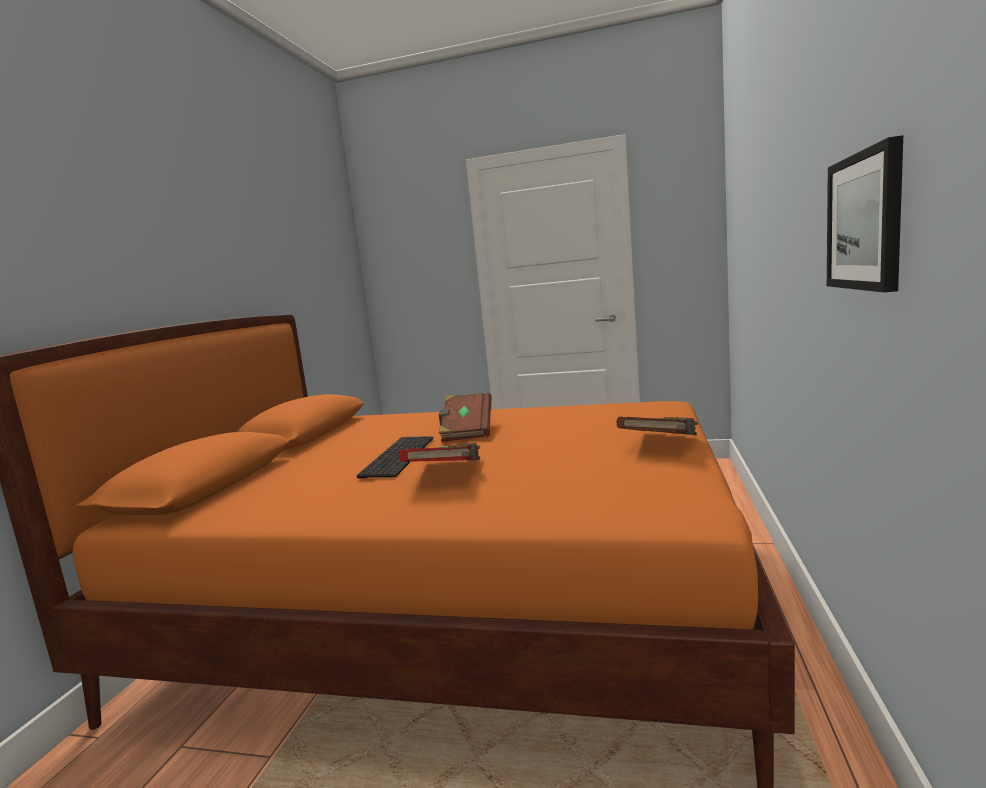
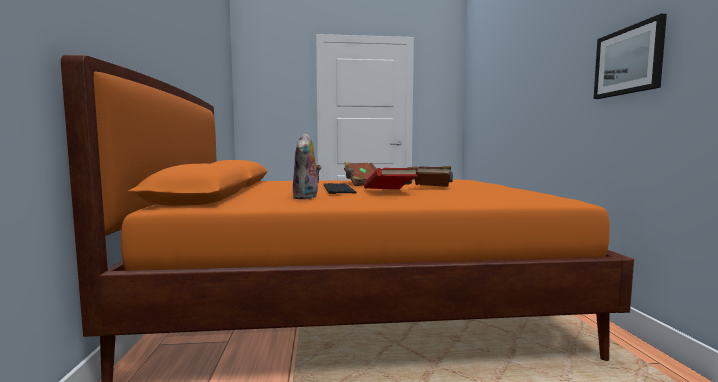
camera: 20 degrees left, 5 degrees down
(314, 491) = (307, 197): none -> plush toy
(662, 444) = (497, 187): brown book -> brown book (432, 188)

